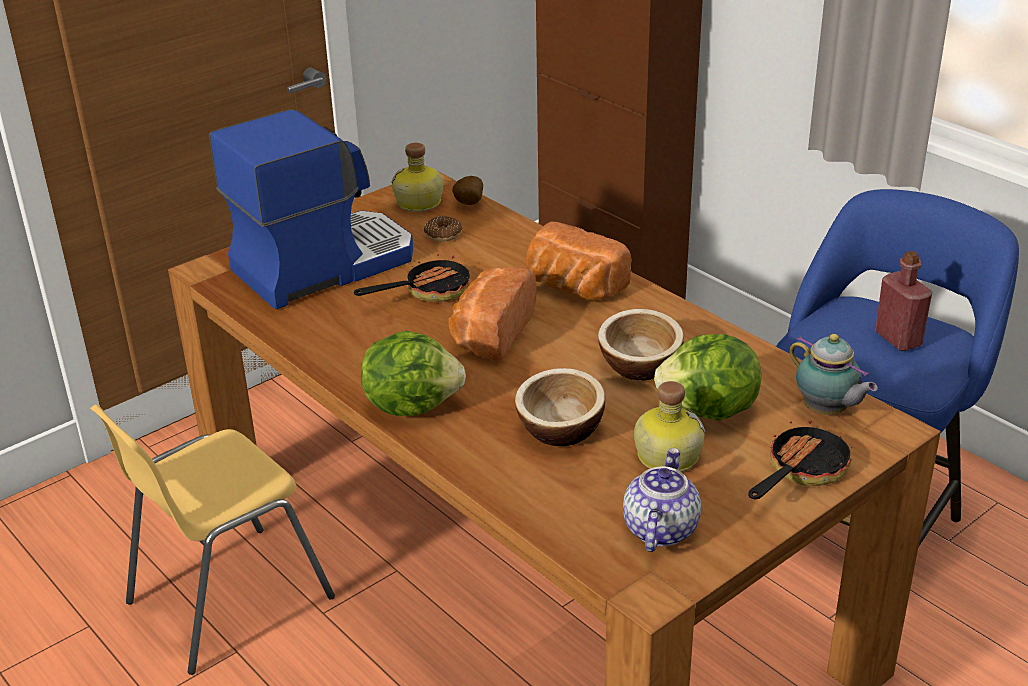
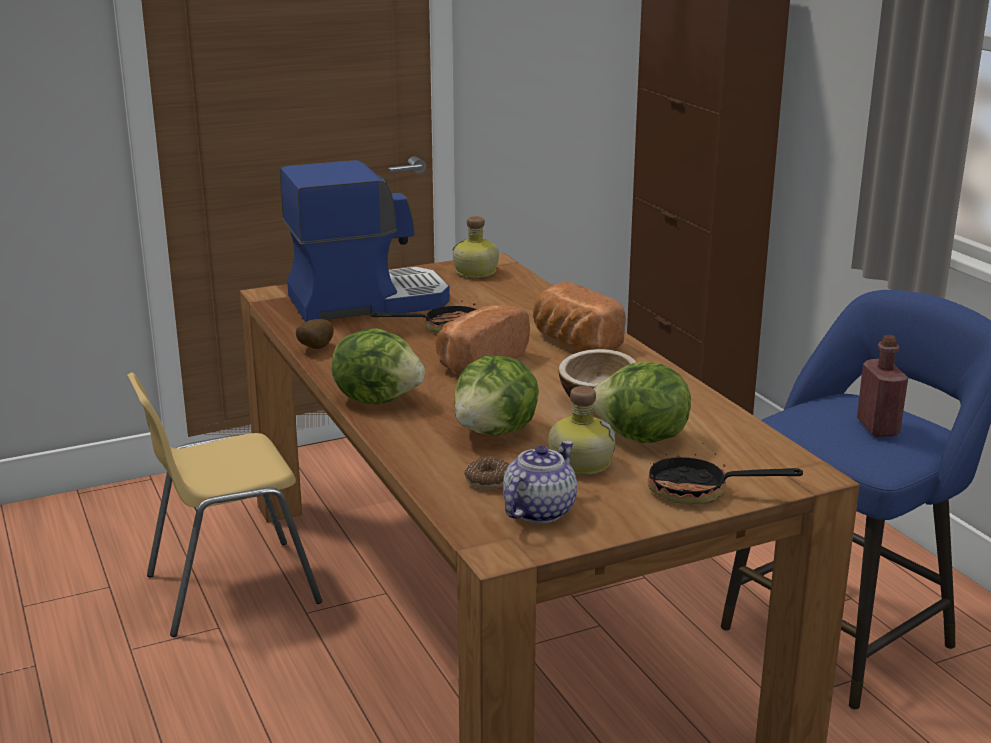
camera: 15 degrees right, 10 degrees down
(443, 234) = (483, 295): donut -> donut (489, 481)
(467, 205) = (517, 278): potato -> potato (314, 349)
(560, 429) = (496, 432): bowl -> lettuce
(801, 471) = (700, 492): frying pan -> frying pan turned 135 degrees counterclockwise
(826, 412) = (754, 454): teapot -> none

